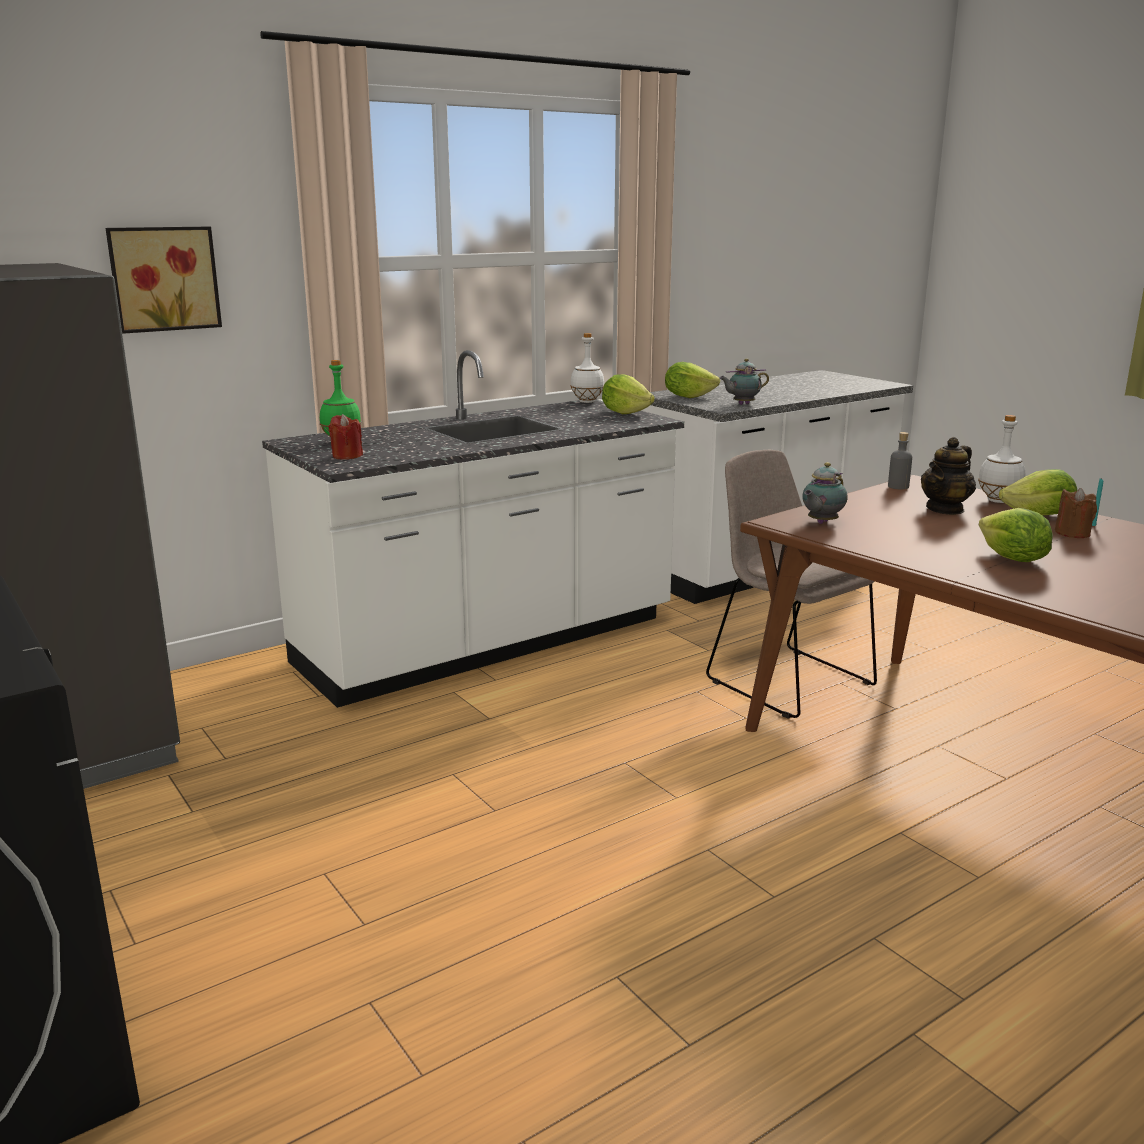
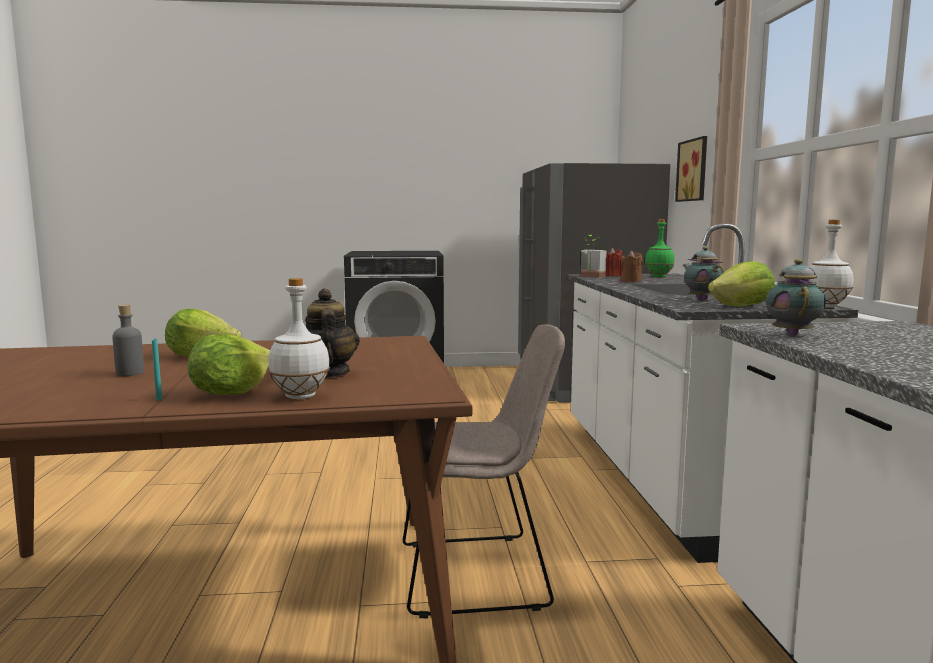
camera: 120 degrees right, 10 degrees down
(377, 461) = (590, 277): none -> potted plant
(688, 396) = (873, 328): lettuce -> none
(821, 523) = (380, 344): teapot -> teapot (701, 299)
(898, 486) = (427, 381): grey bottle -> grey bottle (130, 373)
(1072, 533) = (173, 385): brown candle -> brown candle (631, 281)

